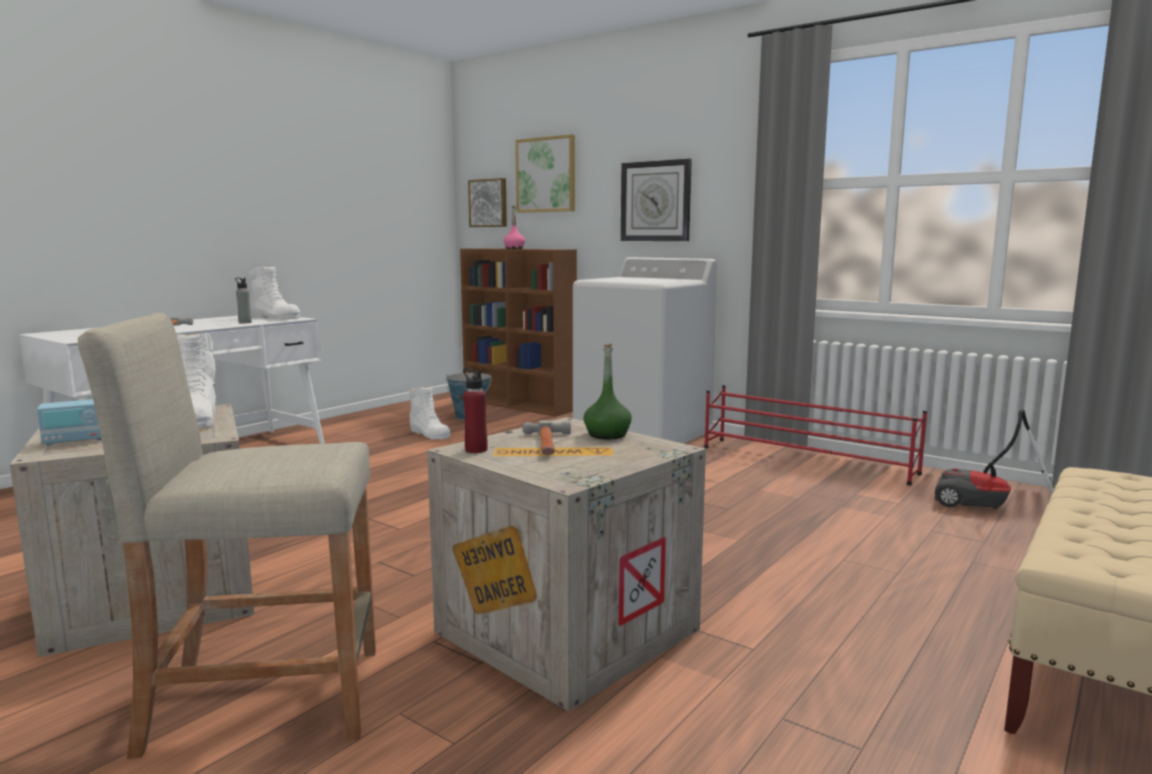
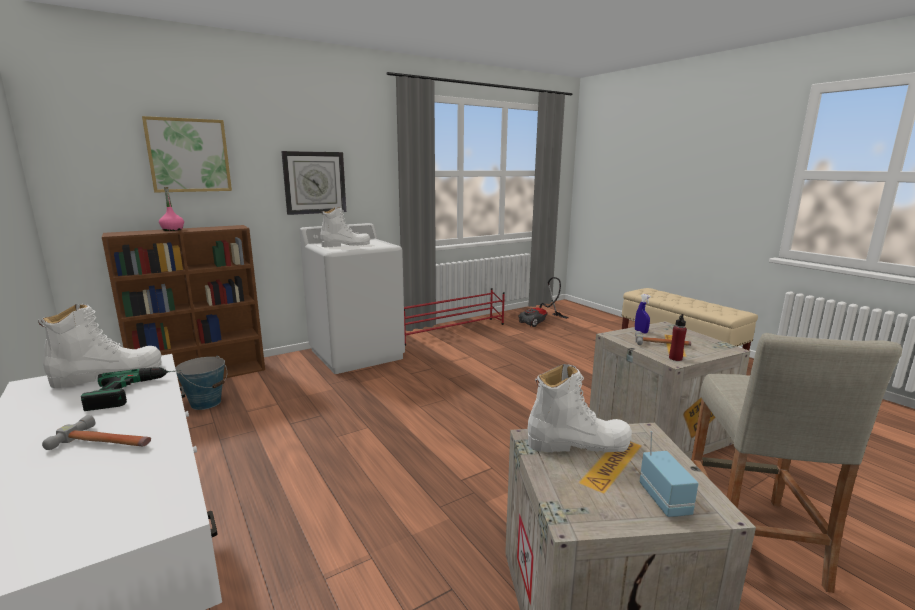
camera: 70 degrees left, 5 degrees up
(245, 322) = (137, 391): grey bottle -> power drill
(429, 434) = (238, 429): white boot -> white boot (346, 245)
(489, 203) = (100, 182): picture -> none
(607, 435) = (641, 331): green bottle -> blue spray bottle

